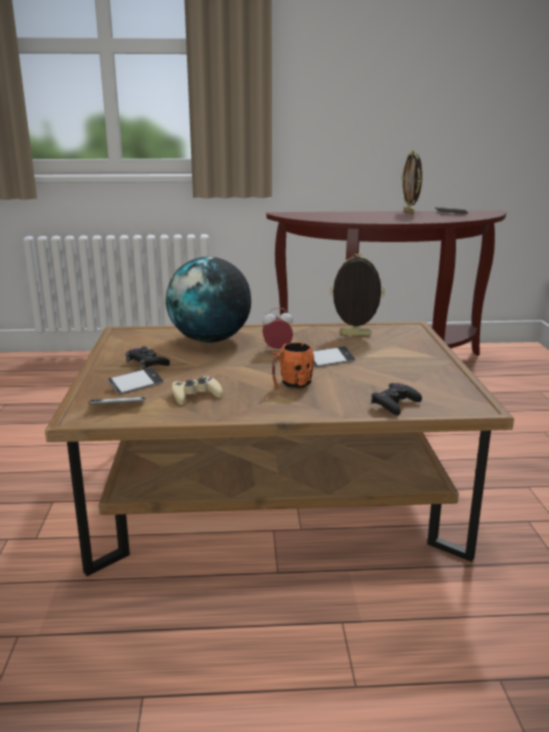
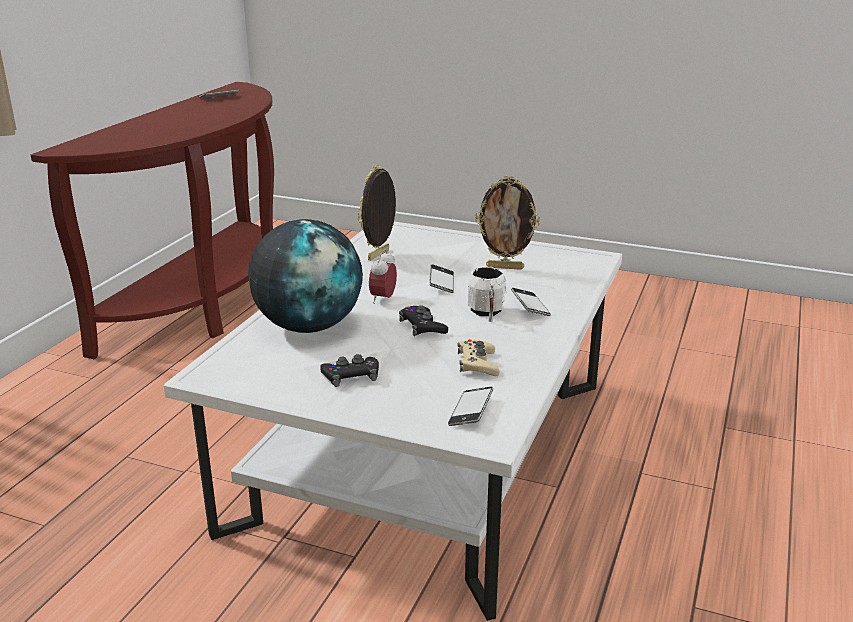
camera: 65 degrees left, 5 degrees up
(136, 385) = (418, 392): phone -> phone (530, 306)
(274, 495) = (426, 453): brown coffee table -> white coffee table
(291, 384) = (486, 313): orange mug -> white mug
(395, 404) = (570, 283): black game controller -> black game controller (422, 327)
(409, 212) = (182, 107): picture frame -> picture frame (505, 267)

